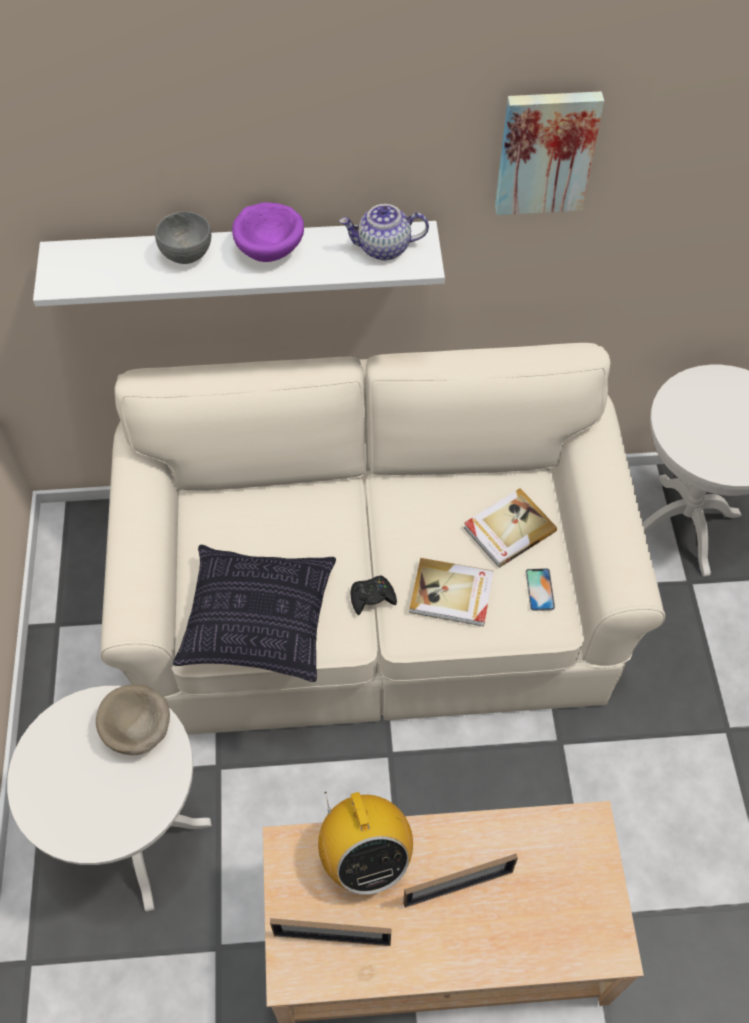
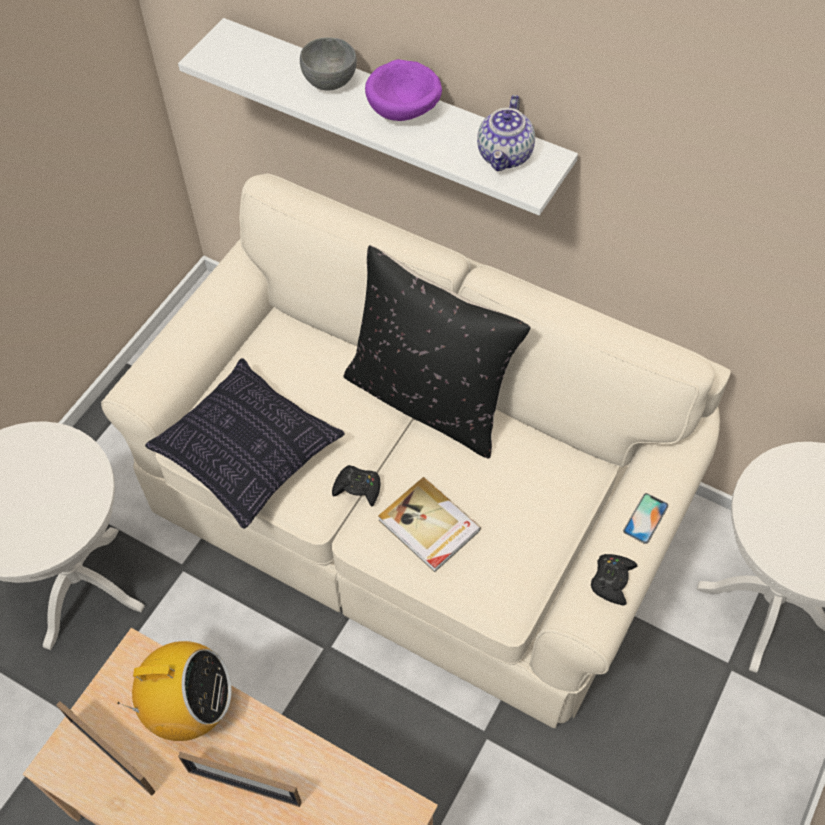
camera: 35 degrees right, 0 degrees up
(138, 730) = (75, 482): beige bowl -> none
(365, 857) = (190, 707): radio -> radio turned 105 degrees counterclockwise
(372, 494) = (429, 398): none -> black pillow
(383, 248) = (505, 155): teapot -> teapot turned 105 degrees counterclockwise
(508, 529) = (527, 498): book -> none
(540, 589) = (513, 570): phone -> phone (645, 518)
(545, 151) = (698, 125): picture -> none
(627, 550) = (612, 580): none -> black game controller

